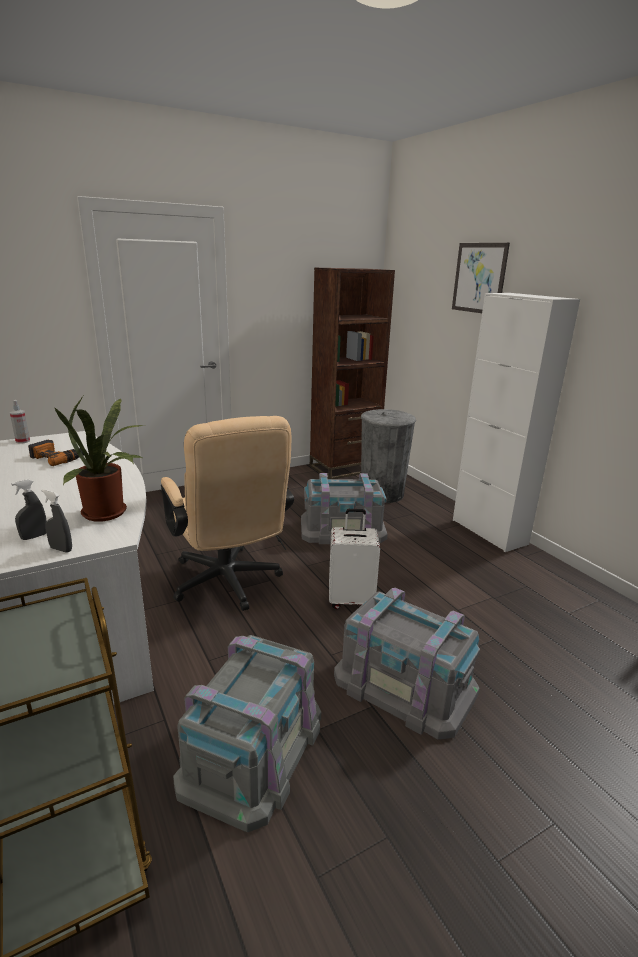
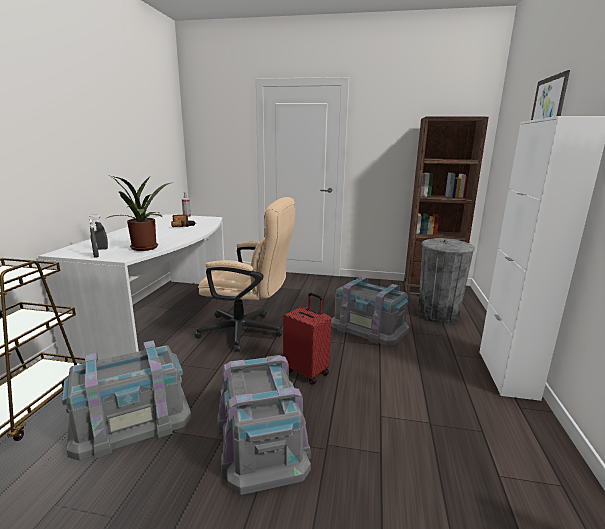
camera: 40 degrees right, 5 degrees down
(229, 585) = (248, 332): beige office chair -> beige office chair turned 90 degrees counterclockwise
(351, 600) = (307, 371): white suitcase -> red suitcase

